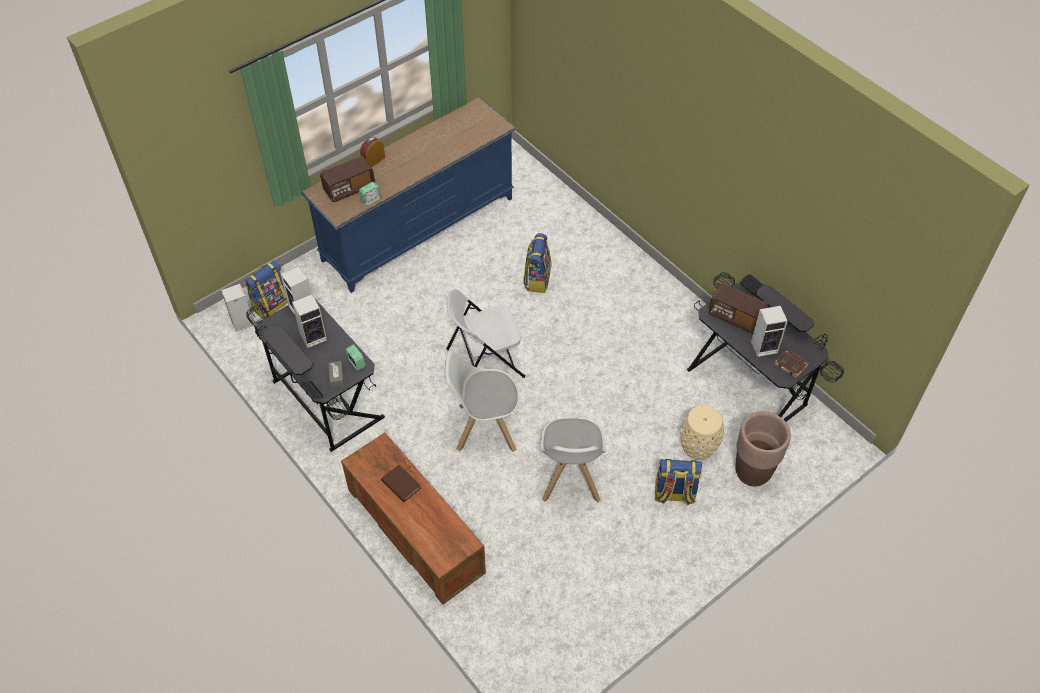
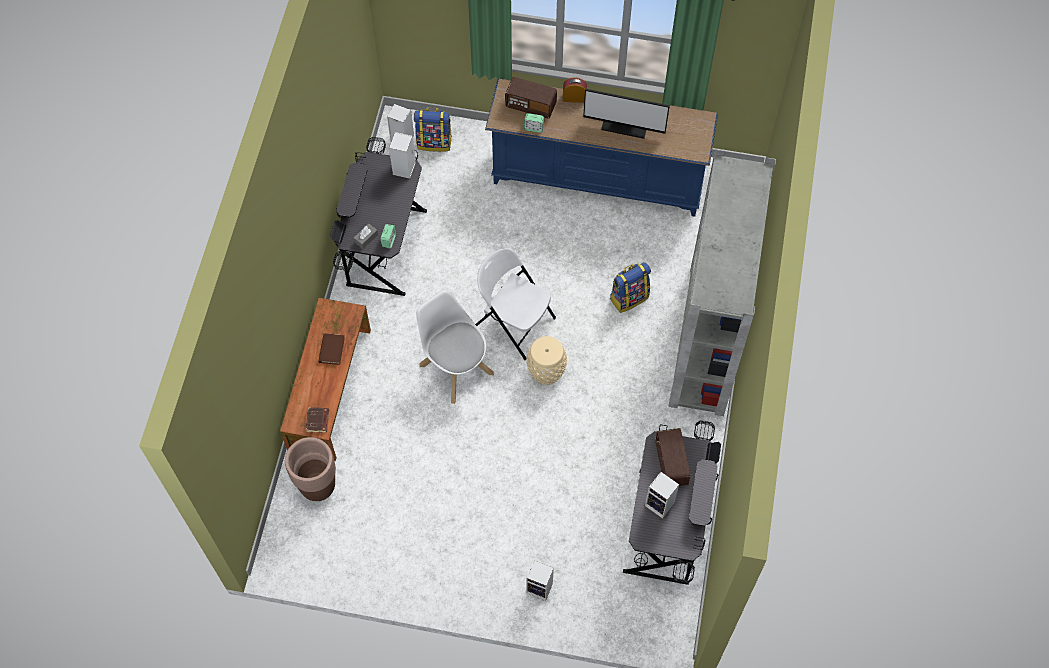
camera: 50 degrees right, 10 degrees up
(314, 336) = (387, 196): speaker -> speaker (540, 588)
(430, 149) = (625, 124): none -> monitor
(570, 477) = (463, 458): chair -> none
(617, 259) = (707, 339): none -> grey bookcase
(674, 494) = (511, 541): backpack -> none
(698, 446) = (571, 529): beige stool -> beige stool (546, 371)
(752, 472) = (582, 585): brown planter -> brown planter (318, 486)
(791, 364) = (659, 536): brown book -> brown book (318, 421)

